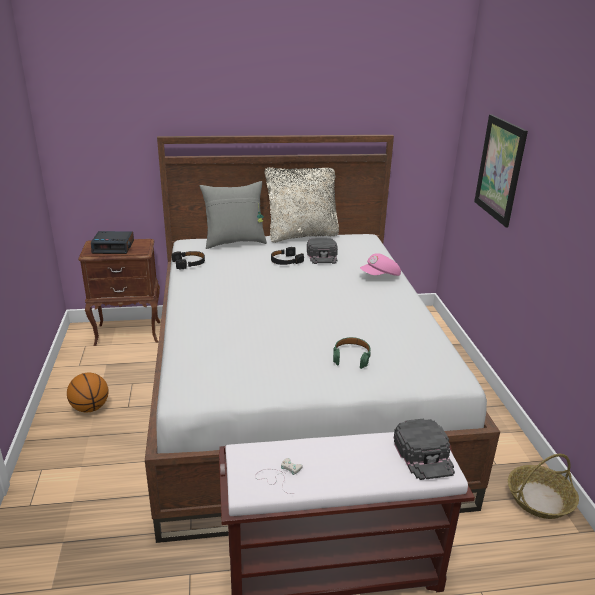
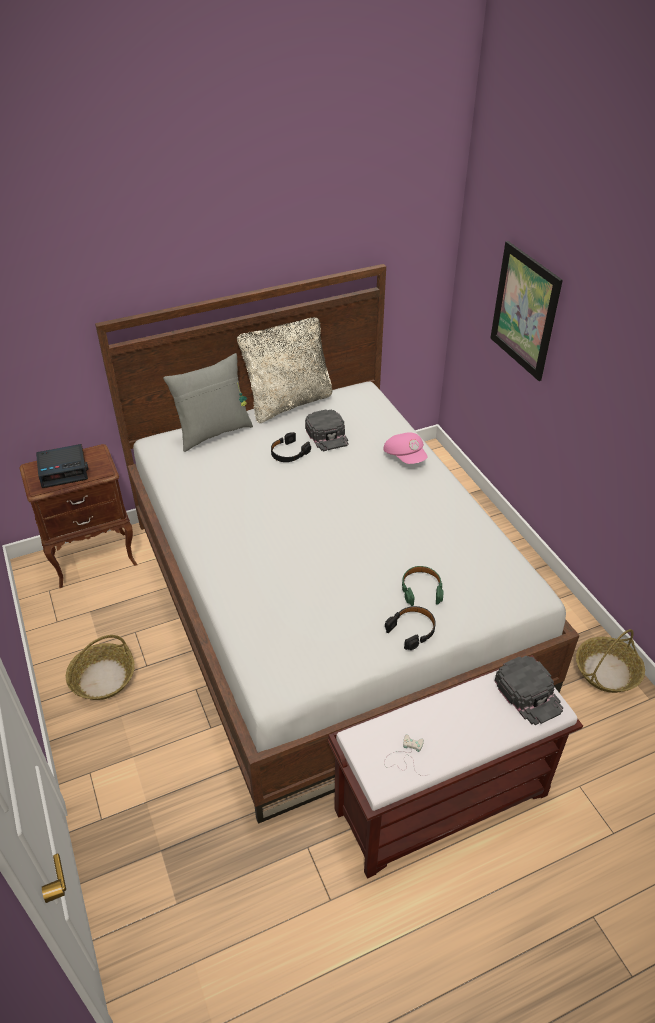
camera: 15 degrees left, 15 degrees up
(90, 408) = (103, 678): basketball -> basket
(189, 263) = (176, 481): black headphones -> black headphones (412, 630)
(380, 276) = (405, 457): pink cap -> pink cap turned 75 degrees counterclockwise

